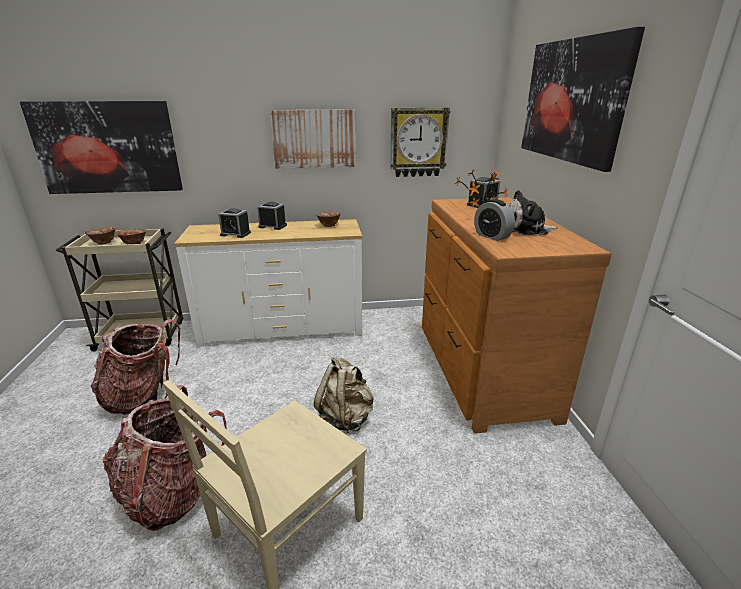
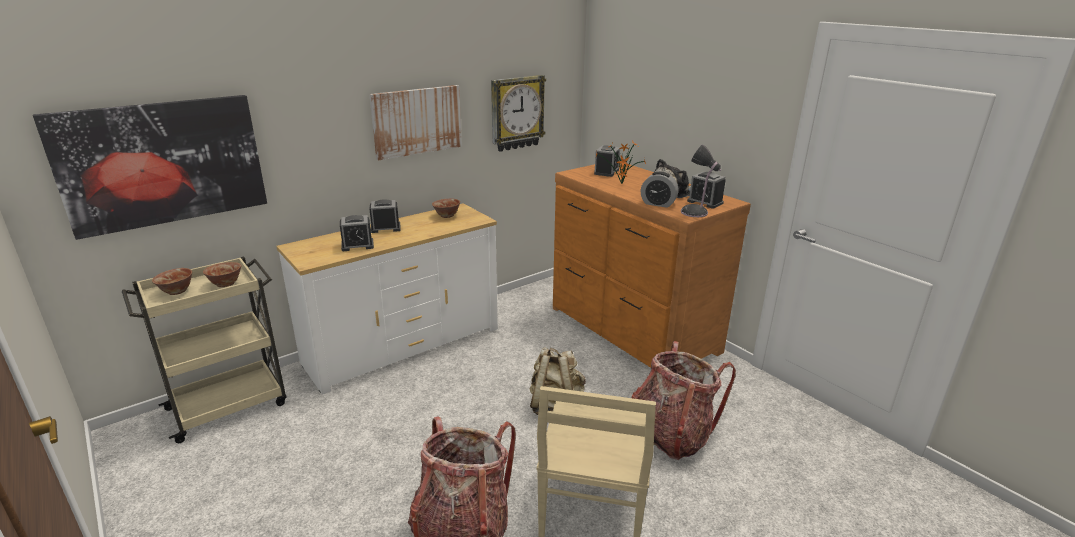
camera: 30 degrees left, 0 degrees up
(144, 395) = (319, 463): backpack -> backpack (670, 434)
(523, 250) = (696, 213): none -> table lamp
(550, 243) = (705, 202): none -> alarm clock
(572, 101) = (684, 77): picture -> none

